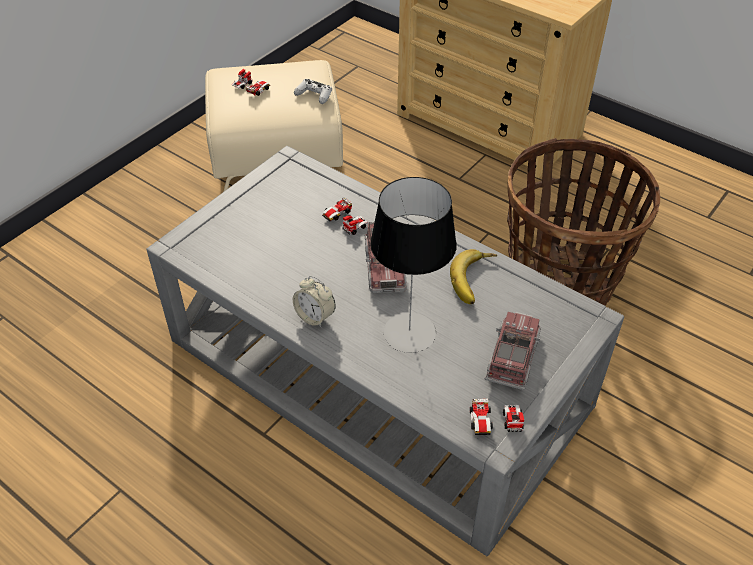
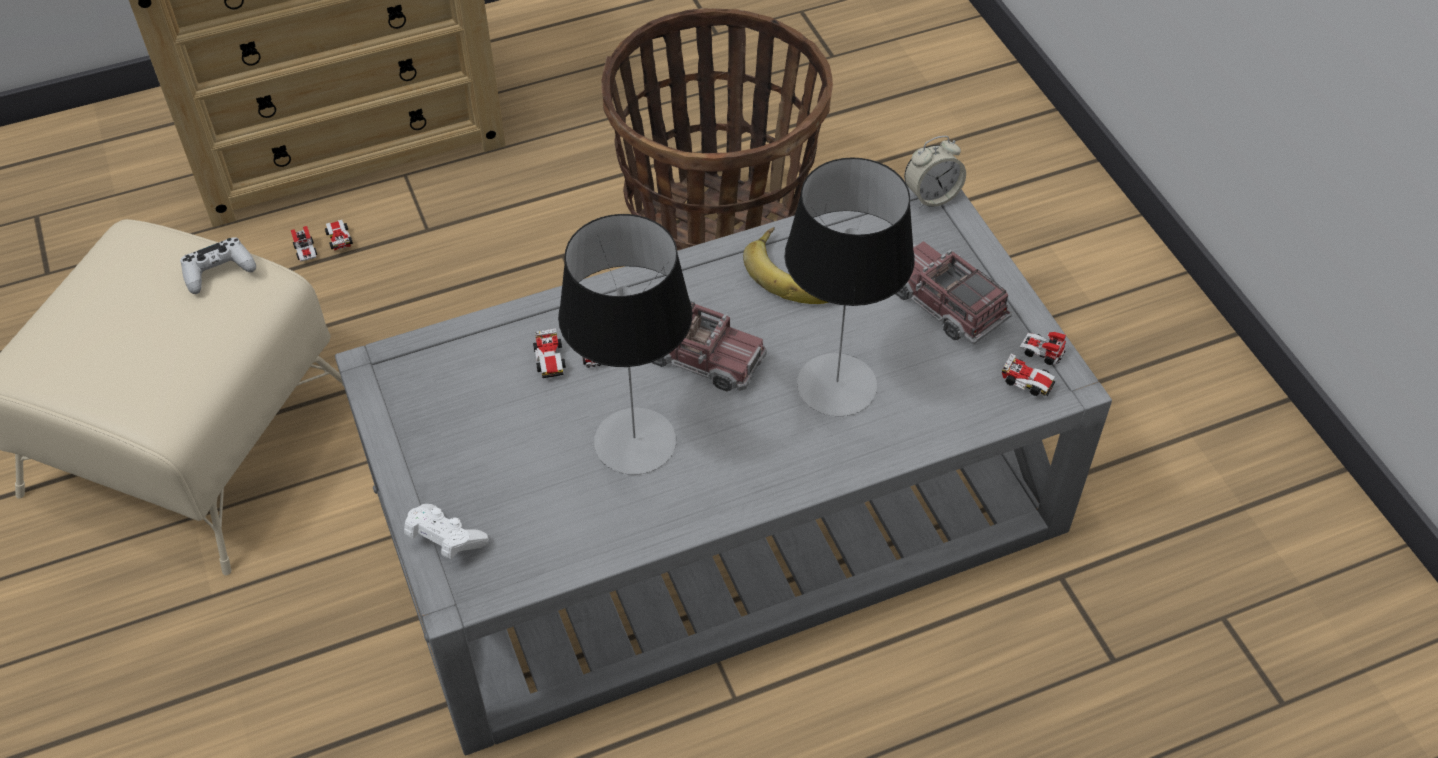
camera: 60 degrees left, 5 degrees up
(203, 227) = (444, 540): none -> white game controller
(251, 88) = (114, 344): toy car -> toy car (323, 245)
(309, 267) = (634, 441): none -> table lamp
(315, 317) = (740, 475): alarm clock -> alarm clock (931, 196)

